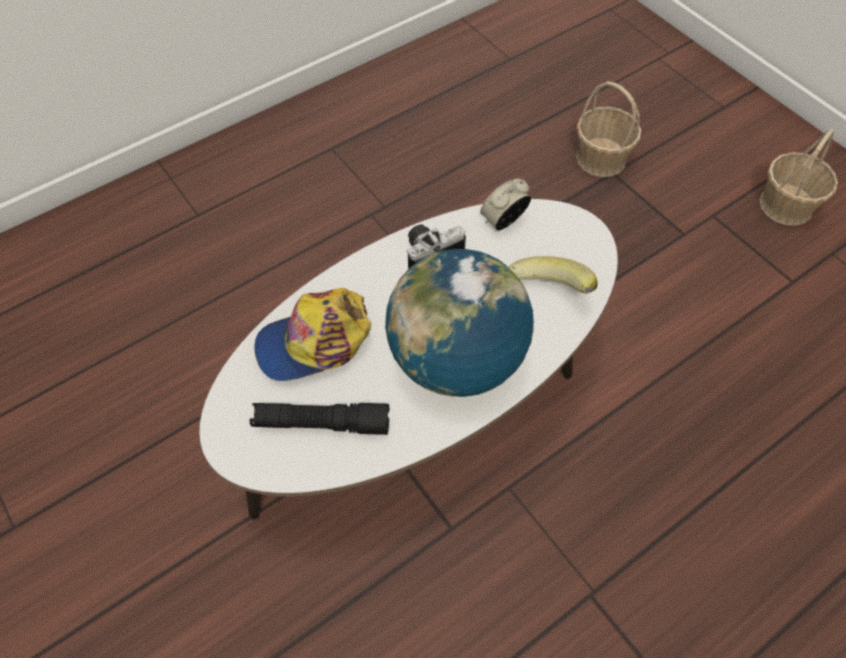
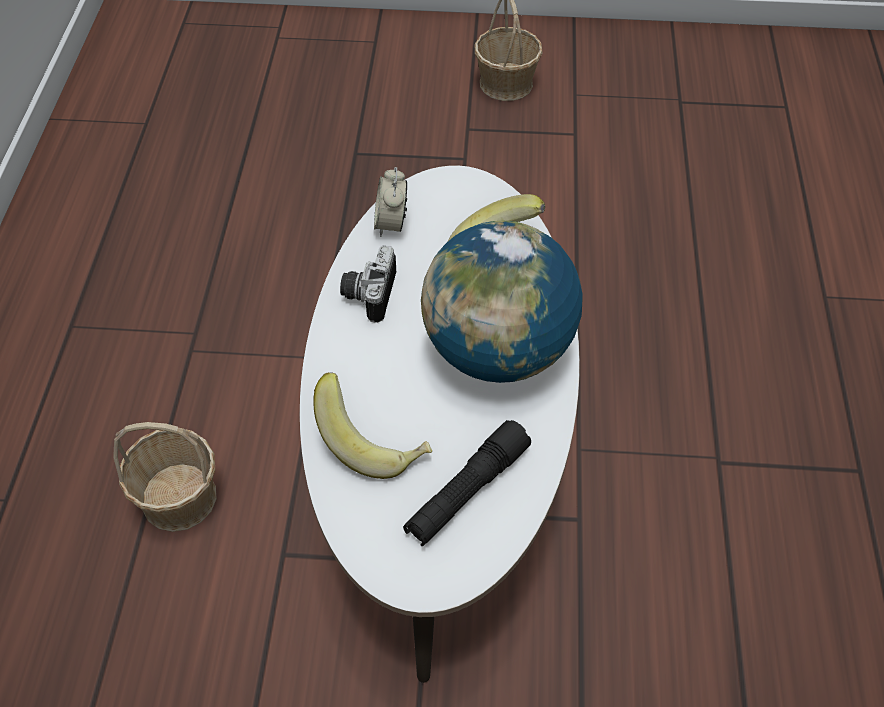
camera: 50 degrees left, 5 degrees down
(314, 342) = (373, 441): cap -> banana
(601, 158) = (331, 149): basket -> basket (178, 497)

